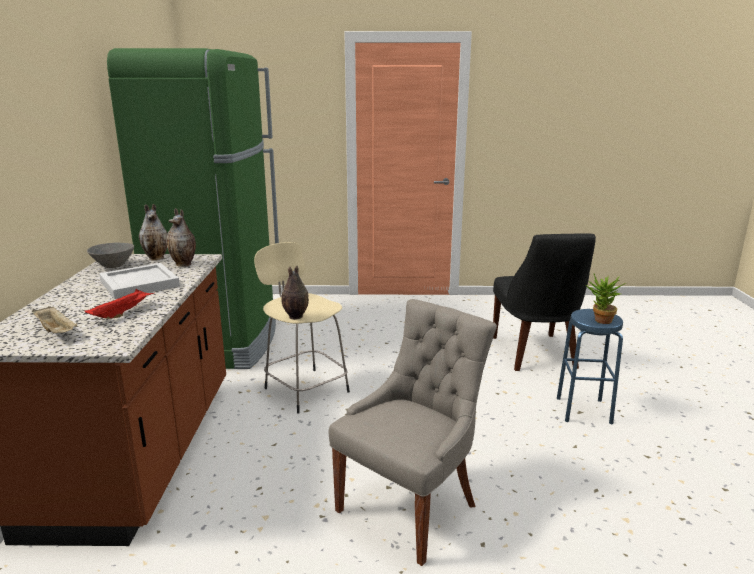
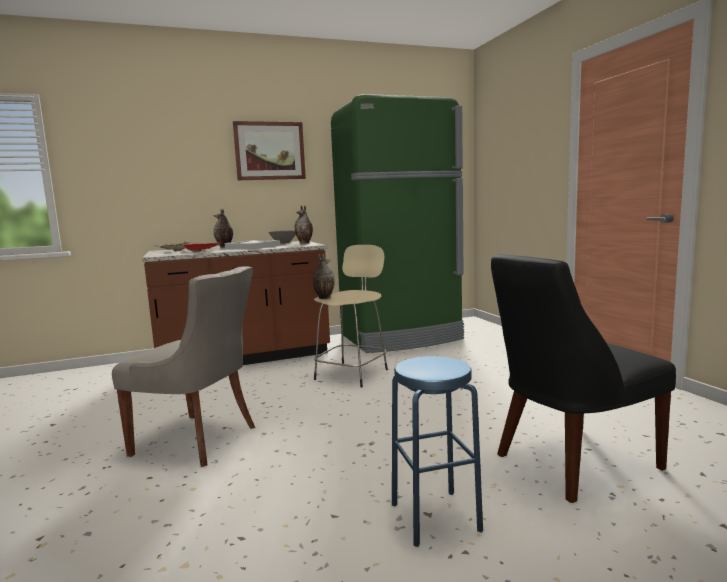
camera: 70 degrees right, 10 degrees down
(54, 117) = (269, 151): none -> picture
(184, 264) = (296, 245): vase -> vase (224, 247)
(600, 321) = (417, 369): potted plant -> none

